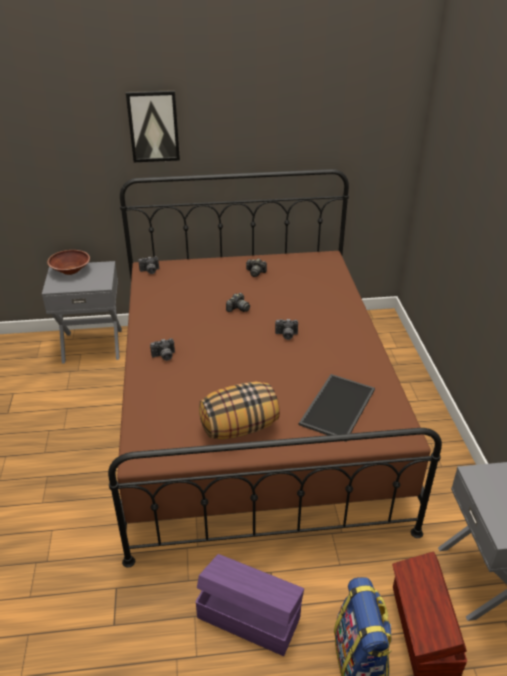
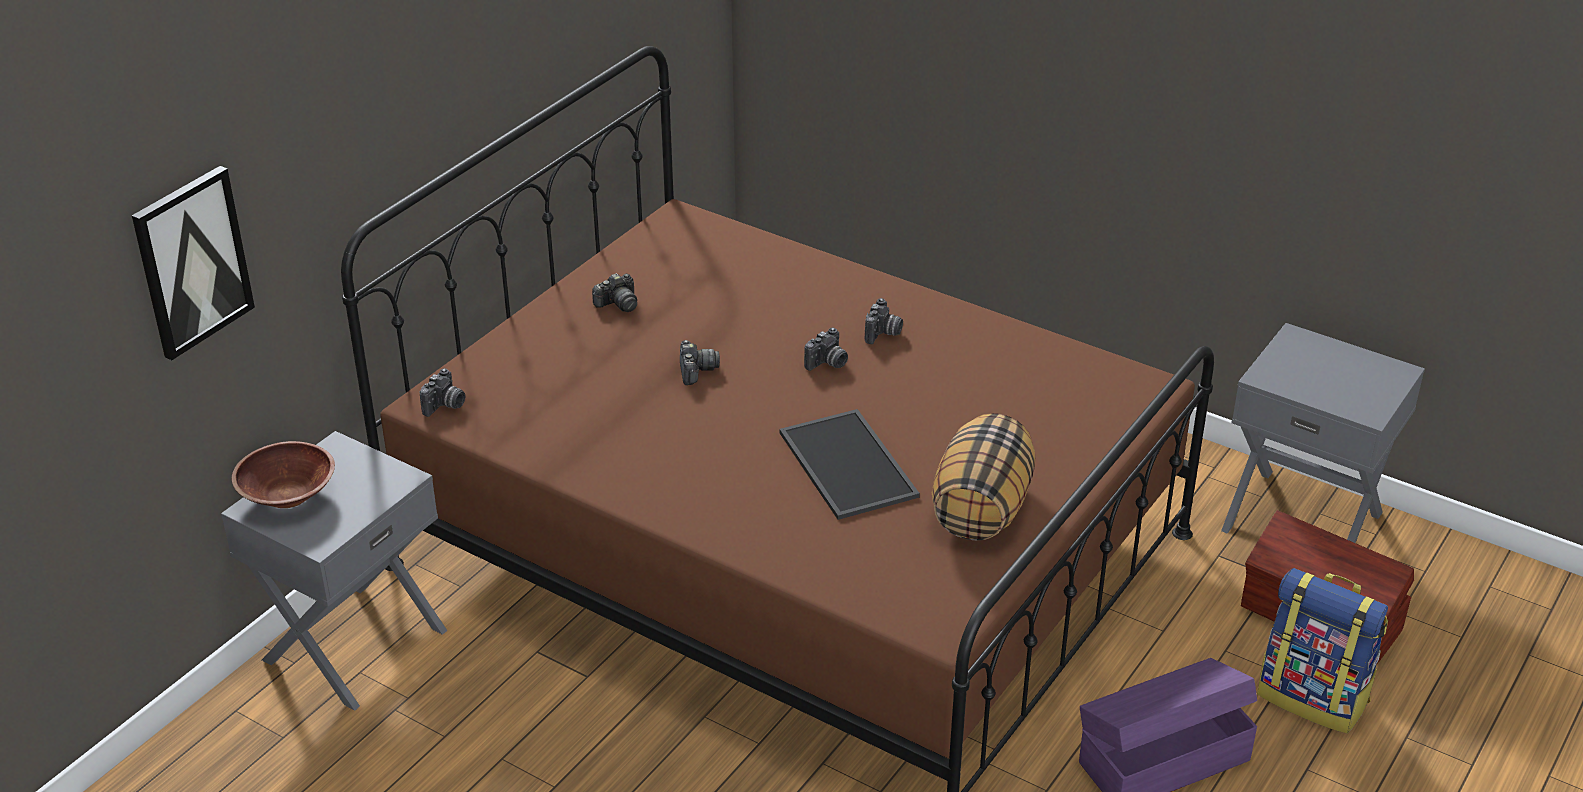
camera: 50 degrees left, 0 degrees up
(153, 126) = (371, 99): picture -> picture (192, 261)
(164, 356) = (726, 502): camera -> camera (883, 334)
(336, 406) = (1035, 405): tray -> tray (845, 464)

